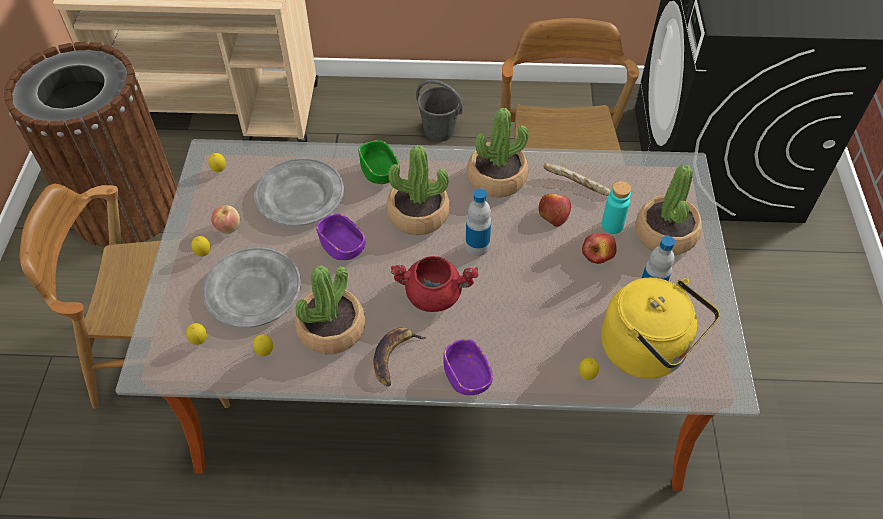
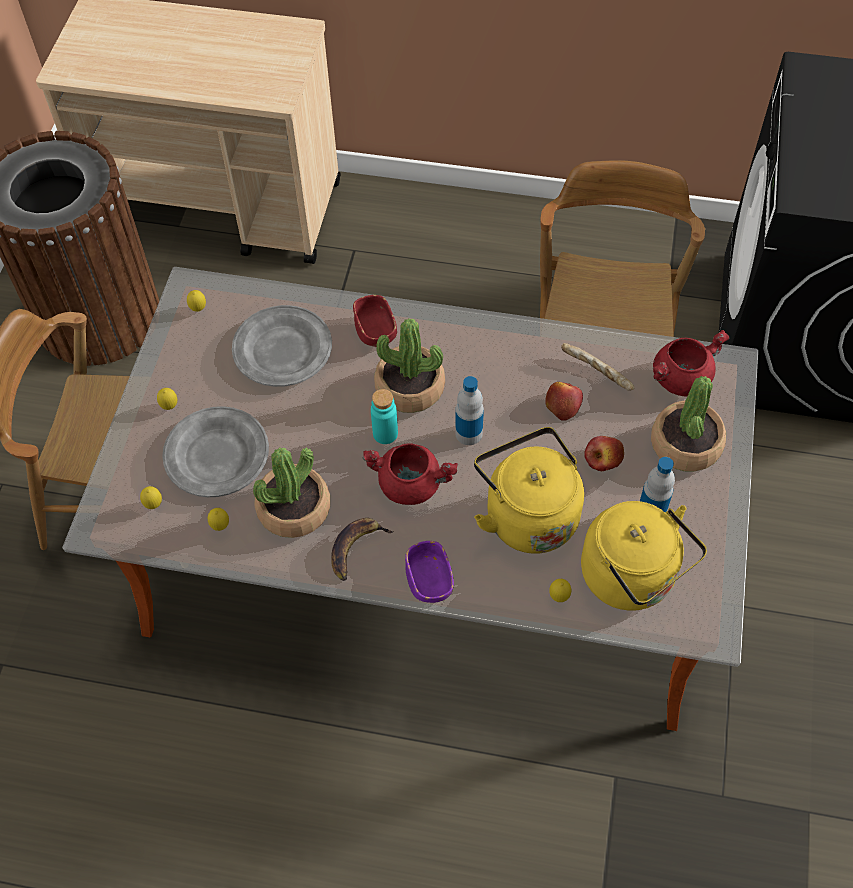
camera: 10 degrees right, 5 degrees up
(228, 227) = (199, 378): apple -> none
(342, 247) = (320, 416): purple bowl -> none
(379, 172) = (375, 331): green bowl -> red bowl
(439, 131) = (477, 260): grey bucket -> none
(497, 178) = (507, 354): potted plant -> none
(543, 307) = (527, 514): none -> yellow kettle
(612, 225) = (626, 427): turquoise bottle -> turquoise bottle (385, 433)
(648, 181) = (681, 378): none -> red cooking pot

